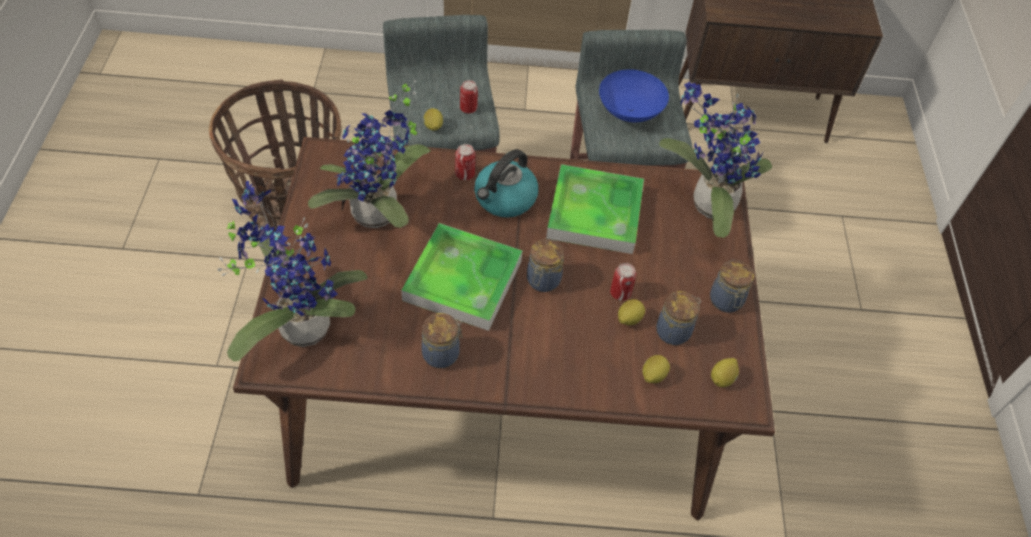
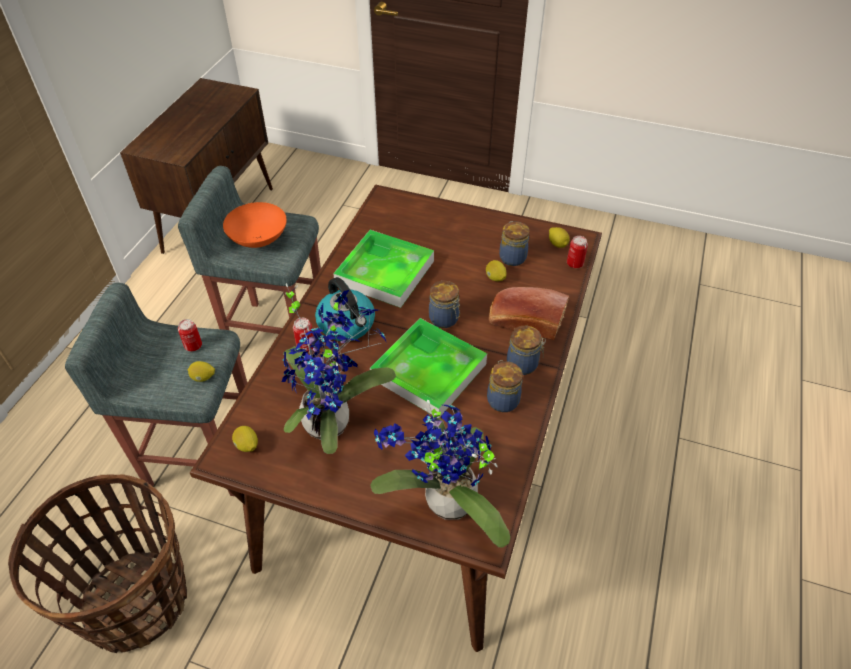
camera: 70 degrees left, 5 degrees down
(567, 359) = (524, 321): none -> bread
(620, 293) = (469, 277): can -> can (574, 263)
(630, 113) = (259, 239): blue bowl -> orange bowl
(653, 375) = (548, 278): lemon -> lemon (247, 446)
(706, 204) = (399, 209): potted plant -> none
(726, 301) = (492, 224): jar -> jar (523, 364)

